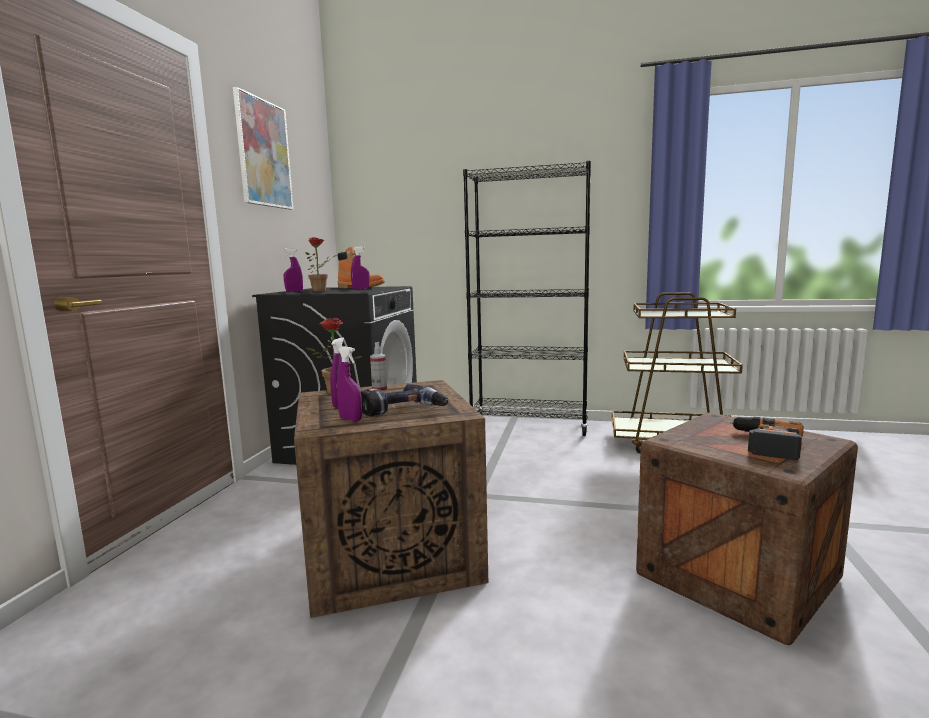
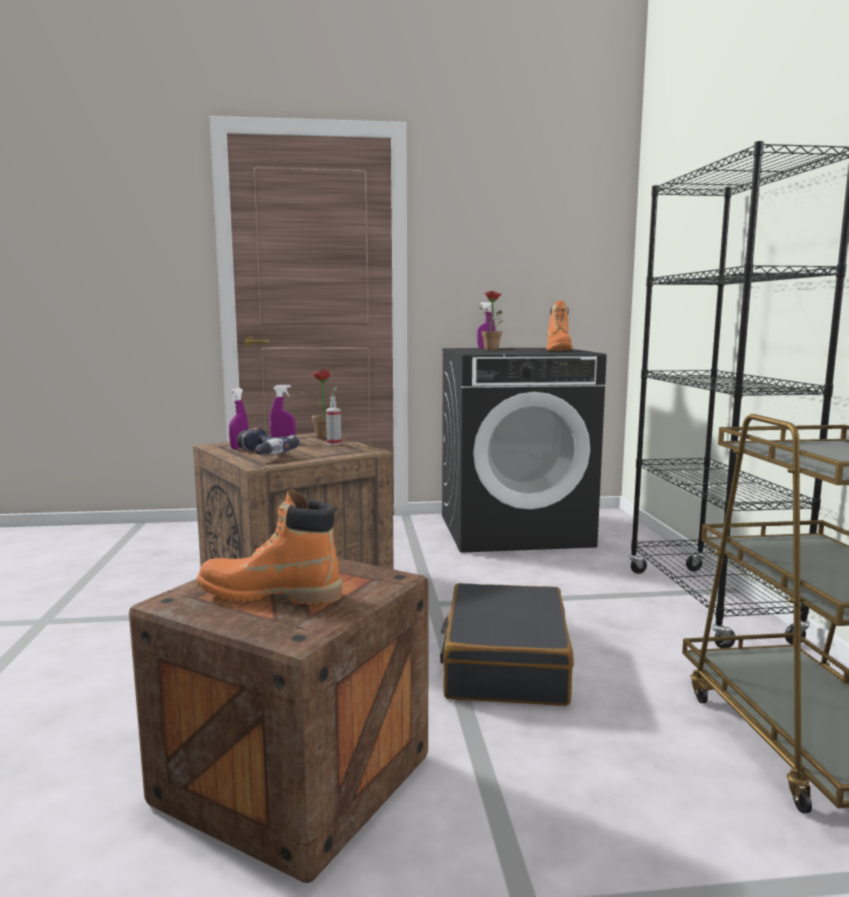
camera: 70 degrees right, 0 degrees up
(263, 153) = (491, 204): picture -> none
(361, 289) = (530, 351): purple spray bottle -> none
(587, 487) = (505, 664): none -> black suitcase
(764, 443) = (269, 595): power drill -> orange boot

